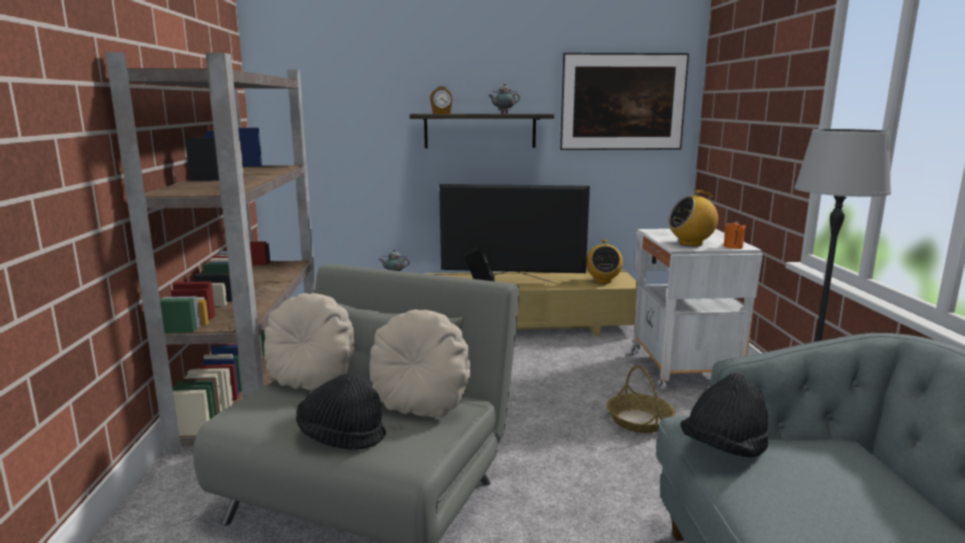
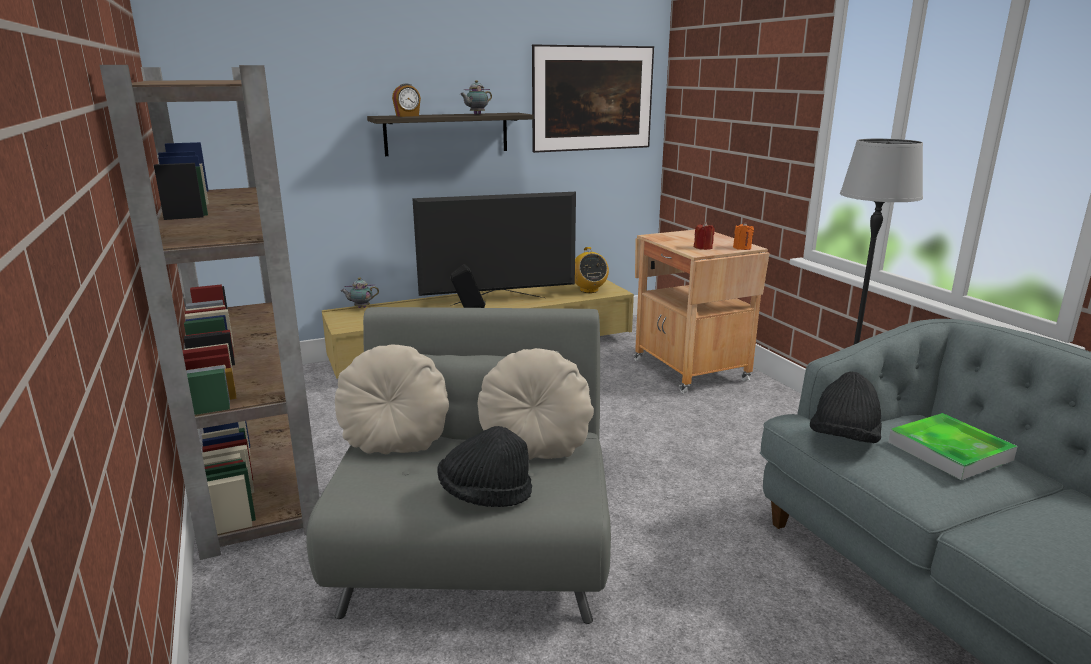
camera: 20 degrees left, 5 degrees up
(639, 421) = (682, 427): basket -> none
(684, 371) = (691, 372): white cart -> brown cart
(691, 244) = (703, 248): radio -> red candle
(847, 485) = (949, 451): none -> tray

